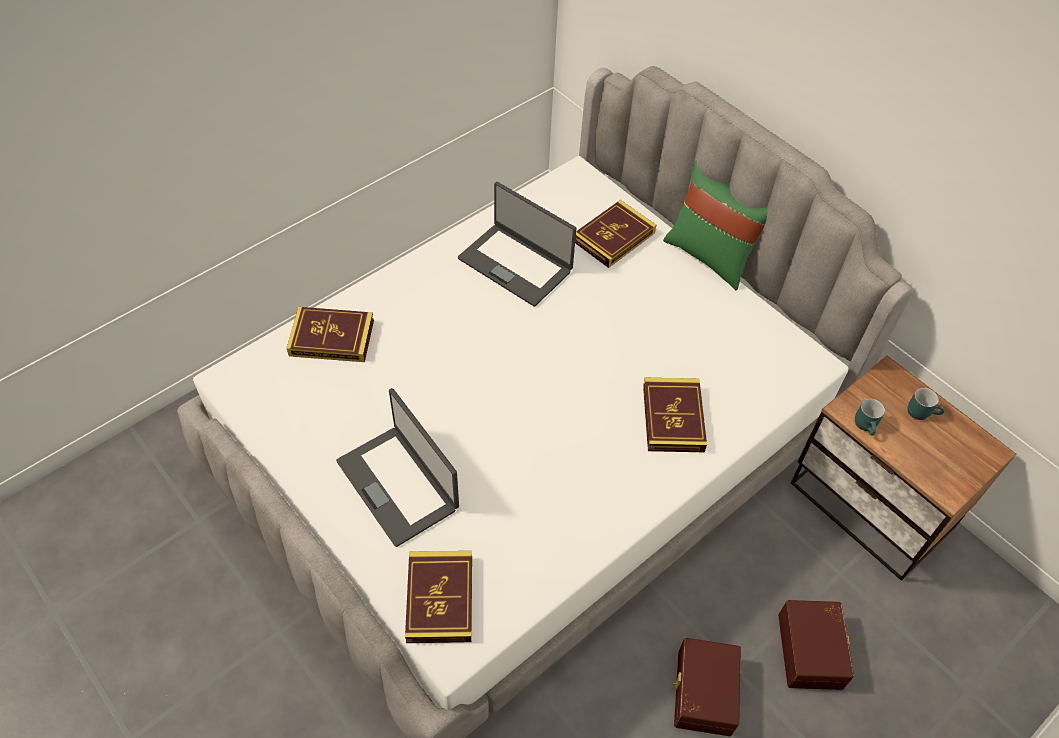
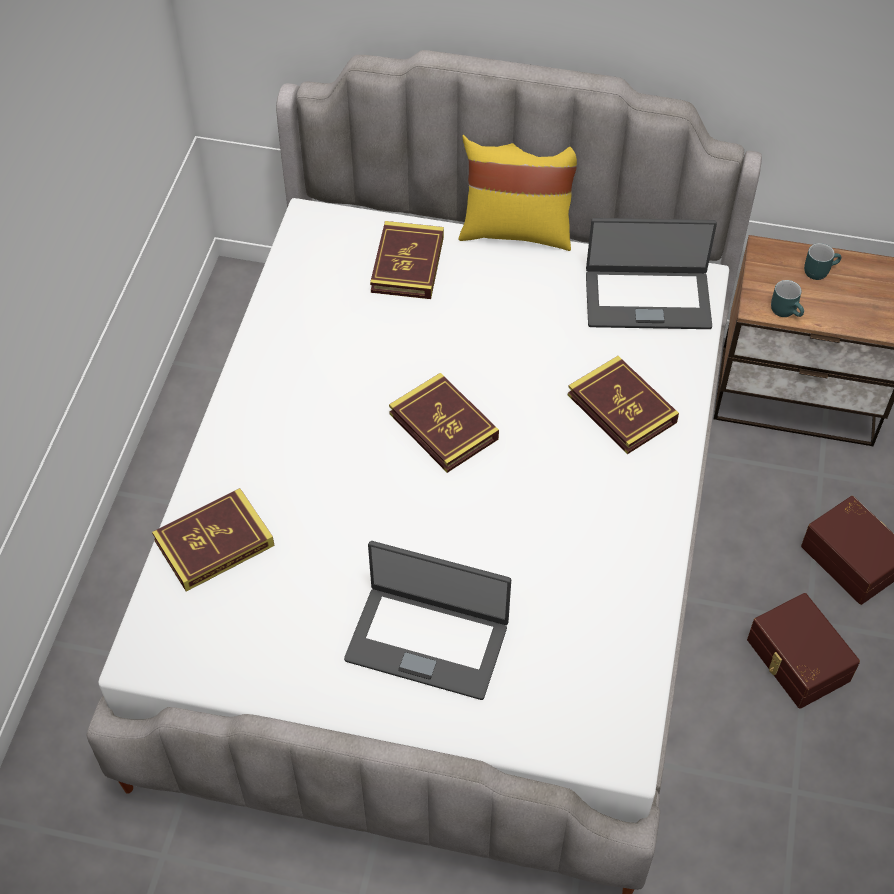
camera: 35 degrees left, 0 degrees up
(440, 599) = (568, 717): book -> book (443, 426)
(516, 264) = (335, 349): laptop -> laptop (647, 298)
(710, 256) = (516, 231): green pillow -> yellow pillow

